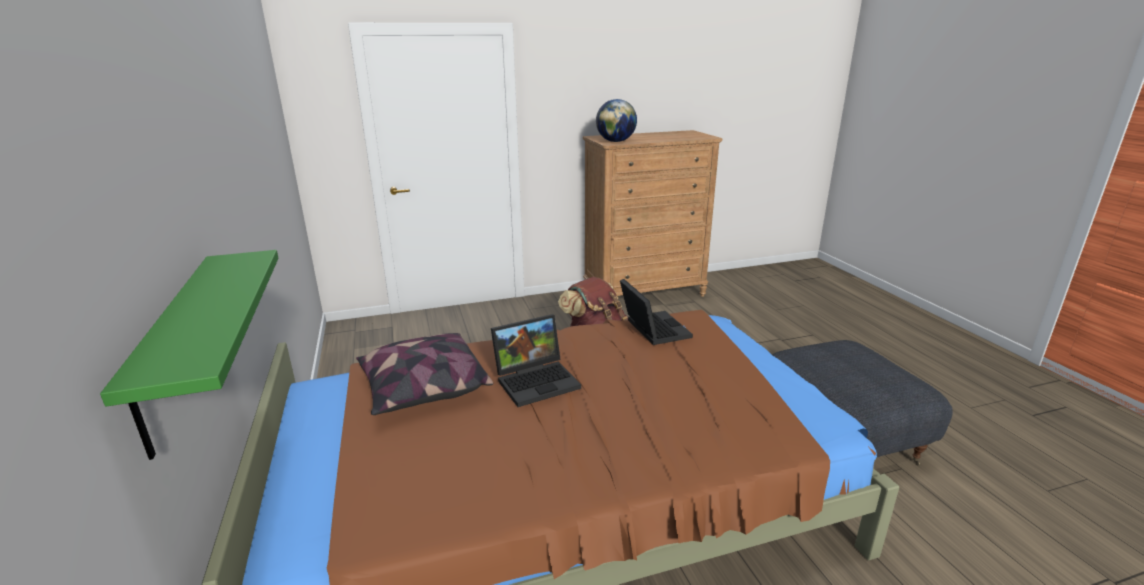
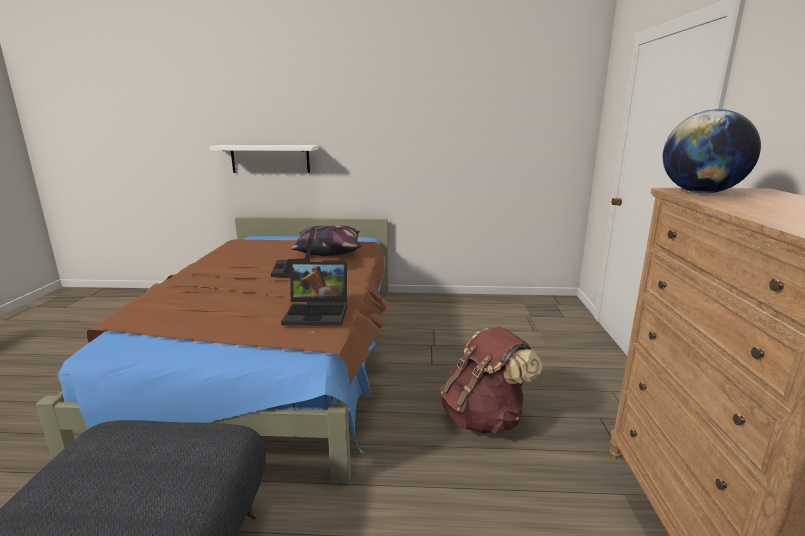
camera: 110 degrees right, 5 degrees down
(178, 347) = (270, 159): green shelf -> white shelf

